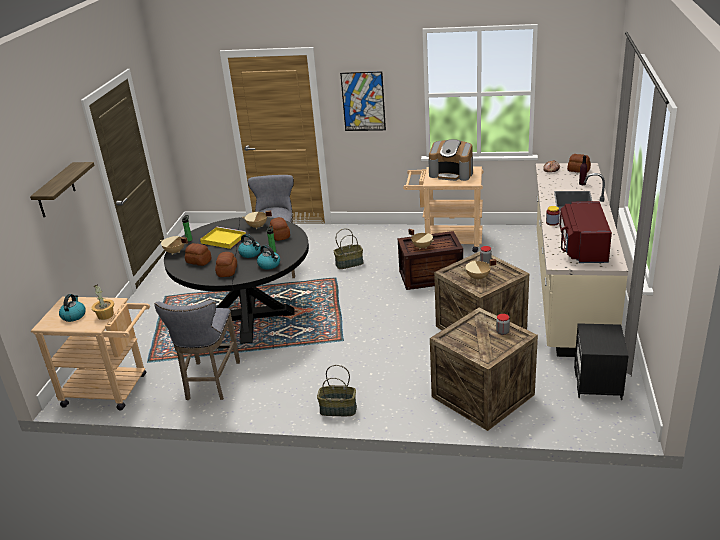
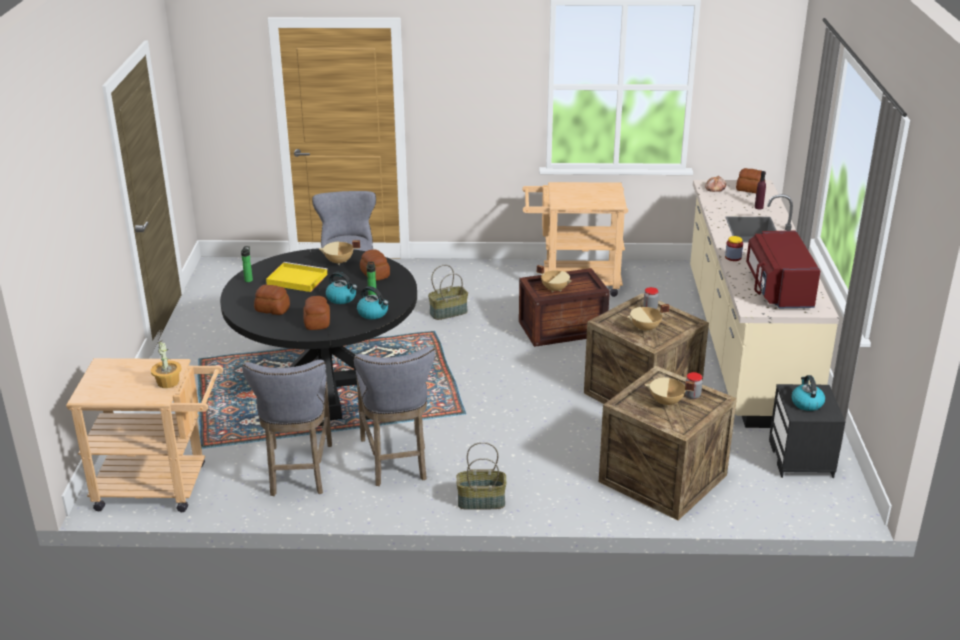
camera: 10 degrees left, 0 degrees up
(55, 191) = (80, 212): shelf -> none
(73, 315) = (122, 383): kettle -> kettle (806, 403)
(175, 252) = (233, 297): beige cooking pot -> beige cooking pot (666, 402)
(282, 376) = (395, 462): none -> grey stool
(363, 101) = (465, 93): picture -> none
(451, 174) = (584, 192): coffee machine -> none

